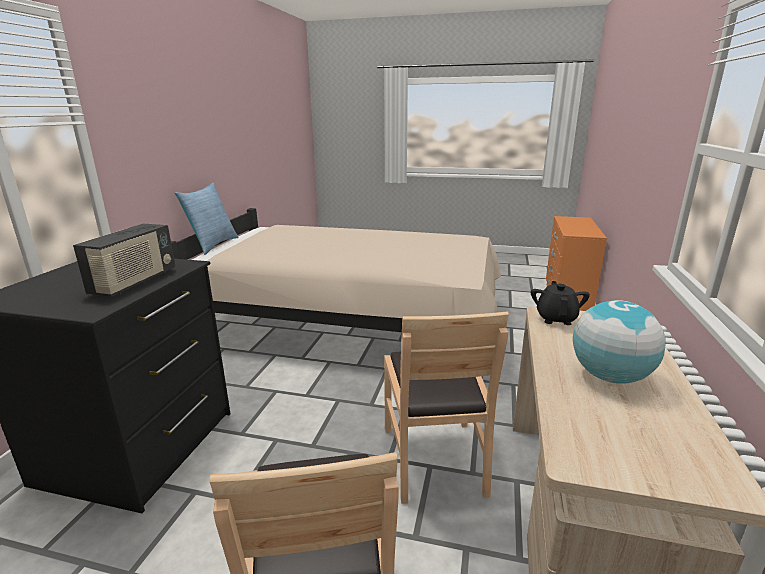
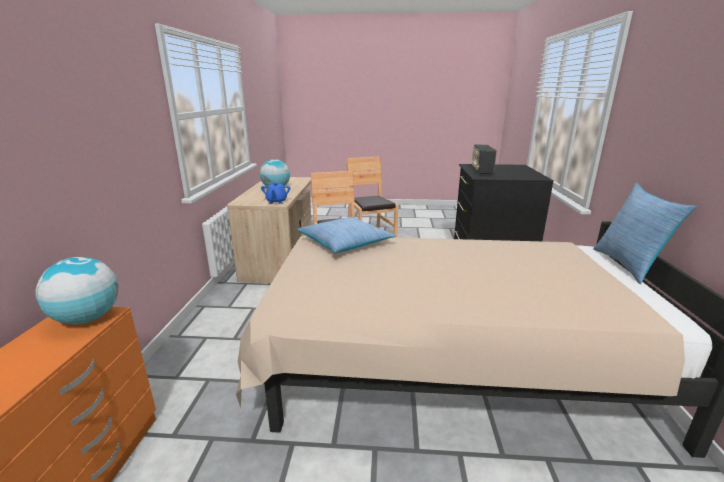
camera: 170 degrees right, 0 degrees up
(430, 266) = (346, 242): none -> pillow
(556, 318) = (276, 201): black teapot -> blue teapot
(578, 232) = (87, 319): none -> globe

